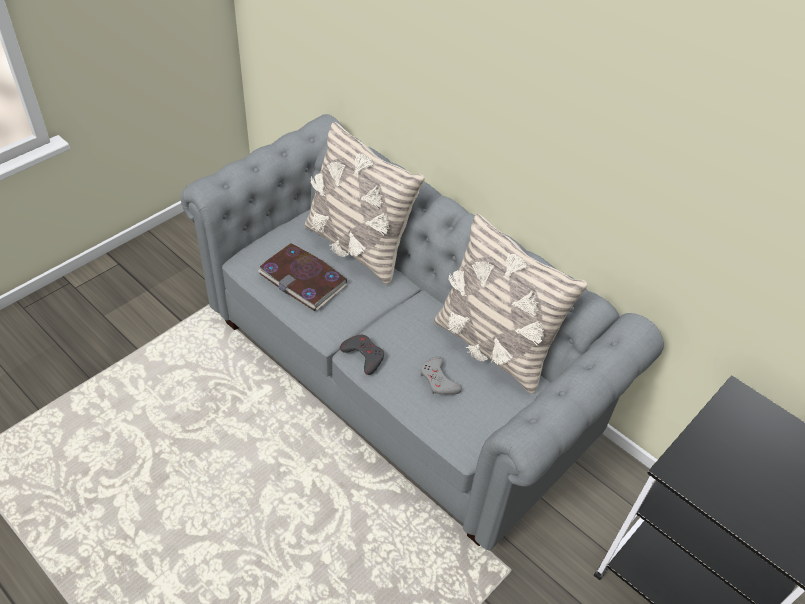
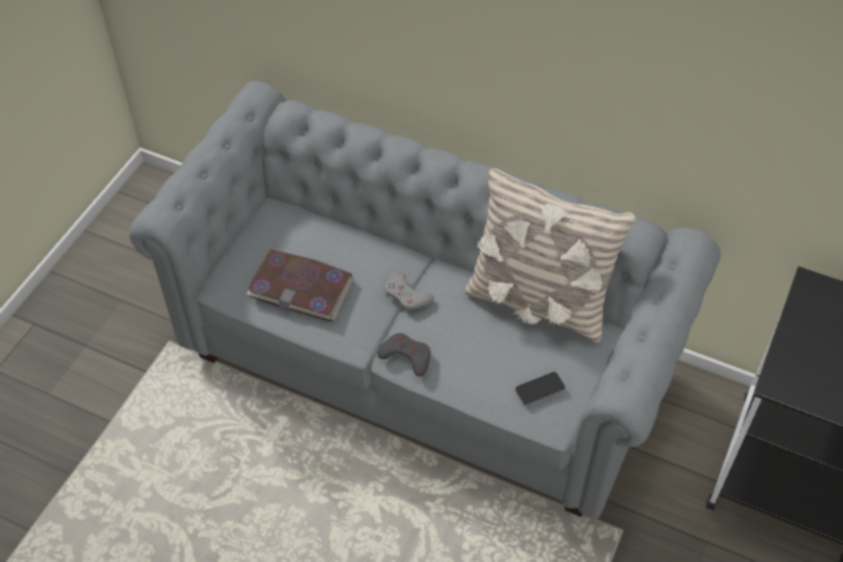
camera: 15 degrees left, 5 degrees up
(357, 247) = (343, 230): beige pillow -> none
(438, 380) = (497, 359): grey game controller -> grey game controller (406, 295)
(464, 416) = (539, 389): none -> phone

